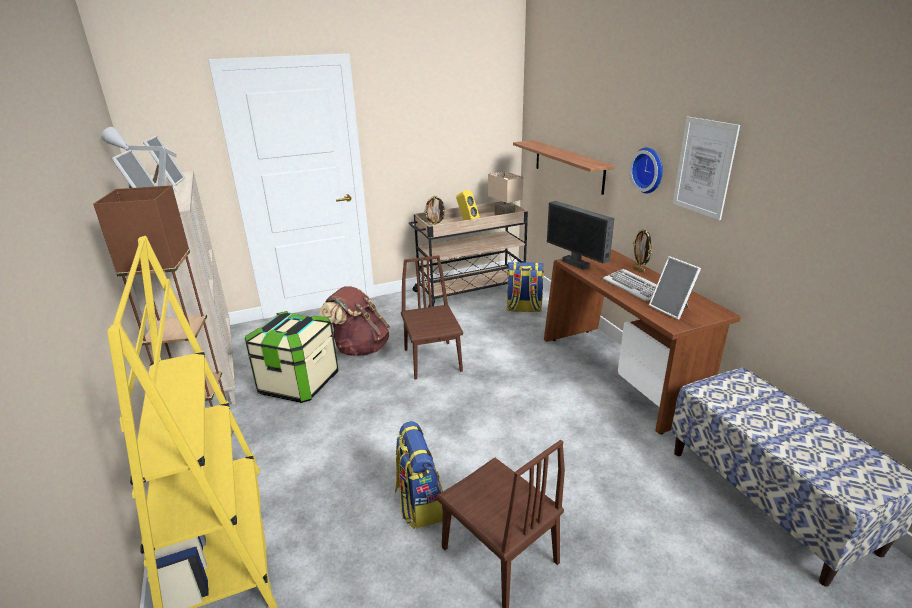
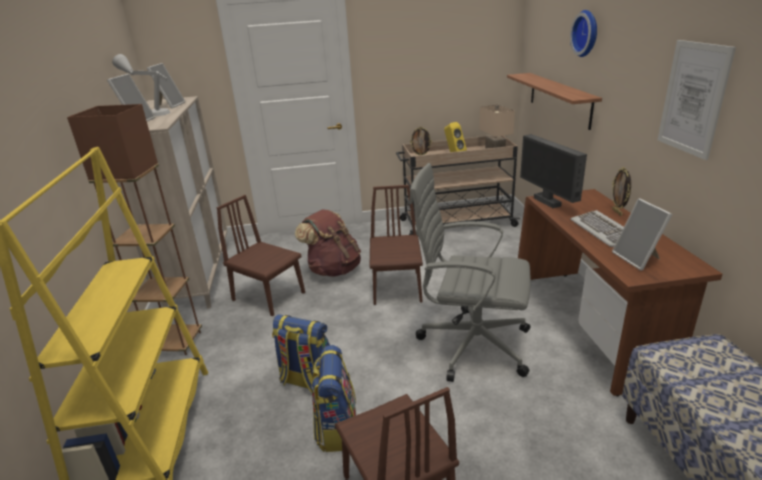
camera: 15 degrees right, 0 degrees up
(299, 383) = (268, 296): storage box -> brown chair
(522, 405) = (471, 344): none -> grey office chair
(523, 309) = (504, 246): backpack -> backpack (307, 381)
(649, 170) = (636, 102): wall clock -> wall clock (587, 33)

